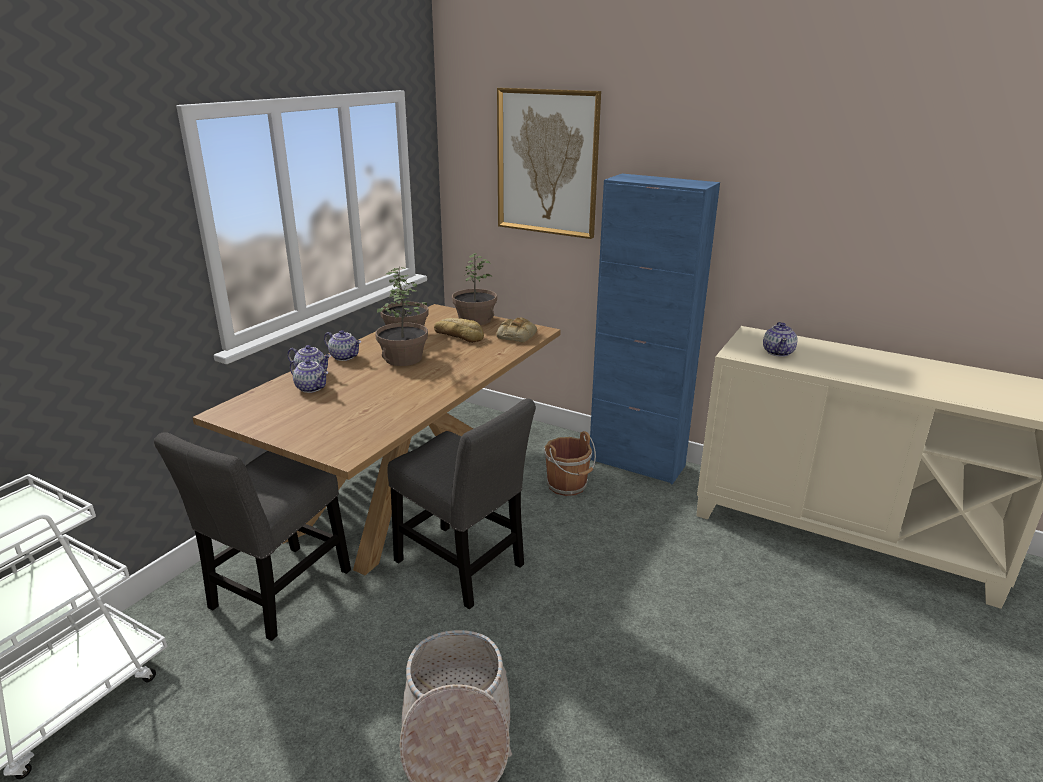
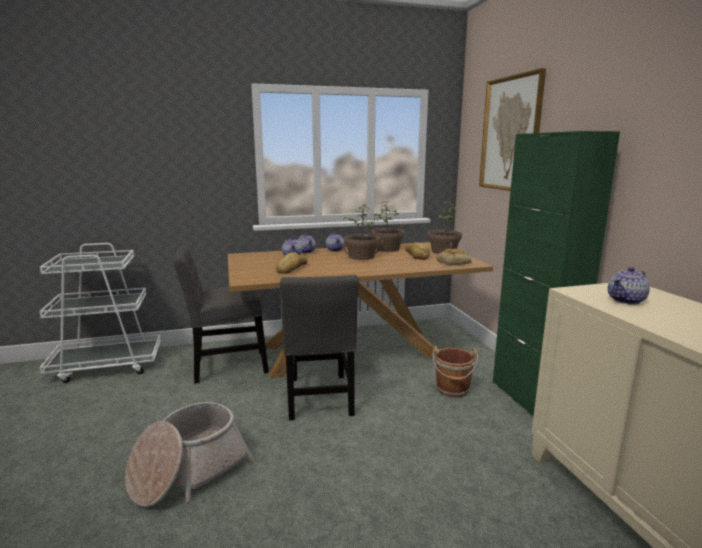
camera: 45 degrees right, 10 degrees down
(359, 410) = (290, 268): none -> bread
(636, 463) = (531, 399): blue cabinet -> green cabinet

